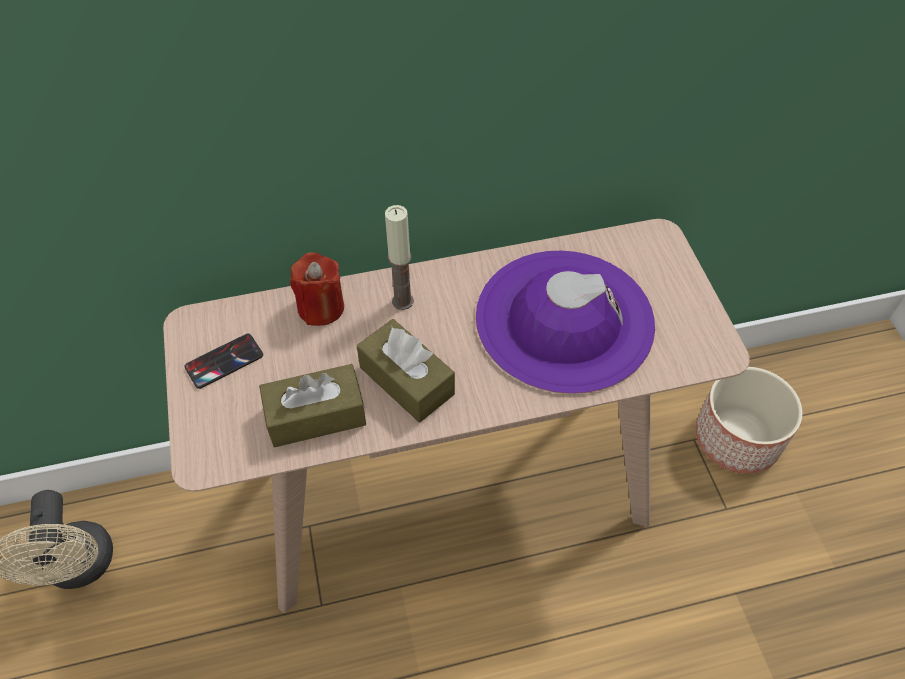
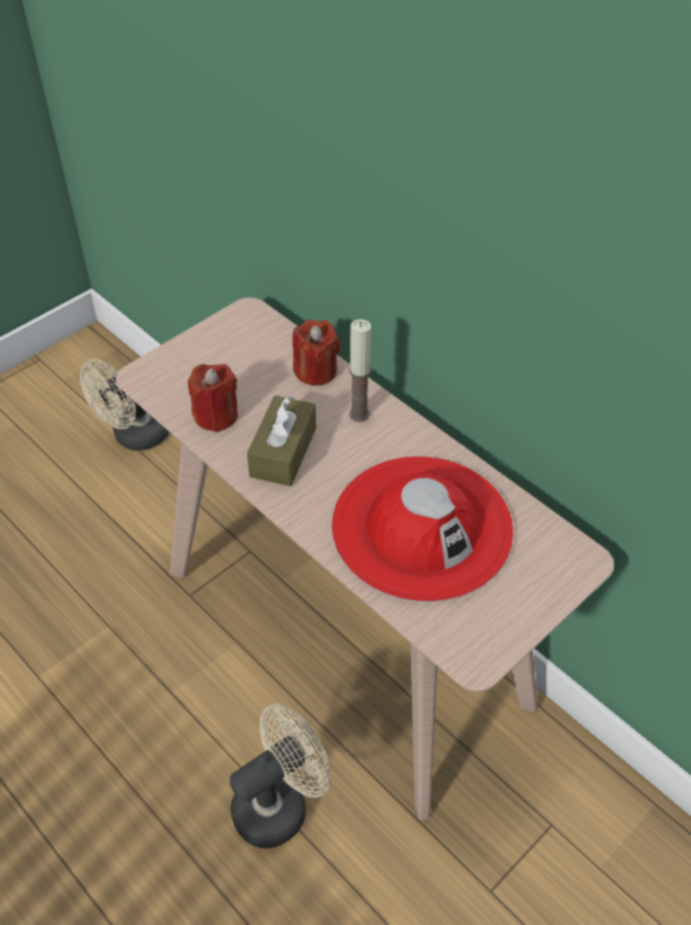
camera: 60 degrees right, 5 degrees down
(224, 361) = (229, 345): phone -> none
(316, 416) = (216, 415): brown tissue box -> red candle
(564, 320) = (422, 527): purple hat -> red hat
(581, 628) = (279, 803): none -> beige fan
(736, 439) = (584, 870): planter -> none

